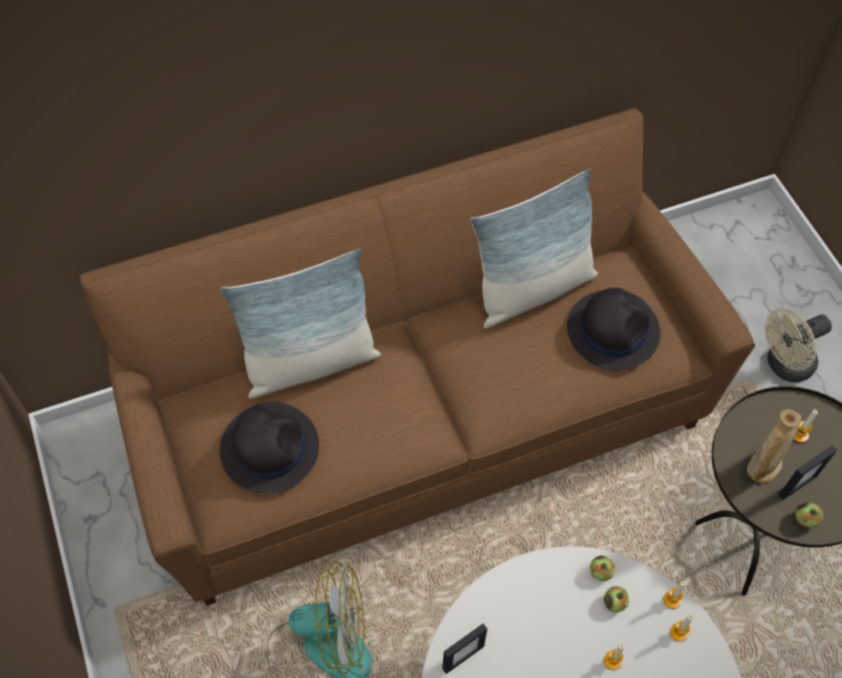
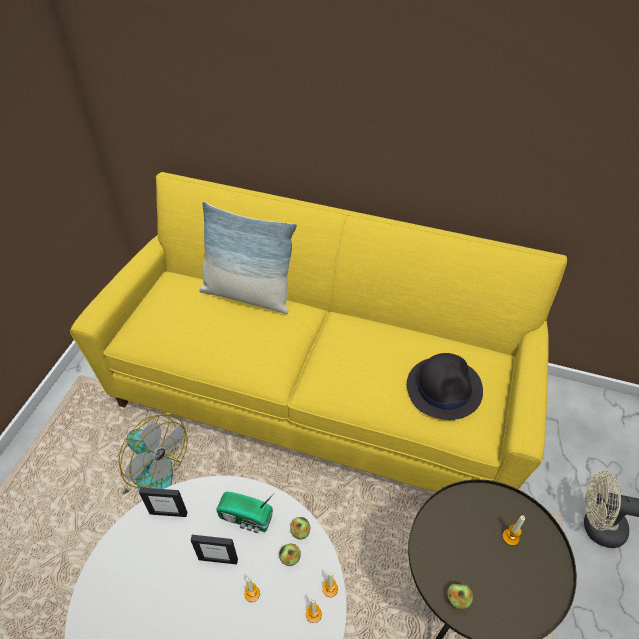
camera: 40 degrees right, 10 degrees down
(269, 447) = (181, 319): black hat -> none
(420, 416) = (319, 391): brown sofa -> yellow sofa
(532, 290) = (414, 335): pillow -> none
(541, 600) = (247, 518): none -> radio
(764, 465) = (460, 537): beige vase -> none
(797, 485) = (474, 570): picture frame -> picture frame (218, 559)

